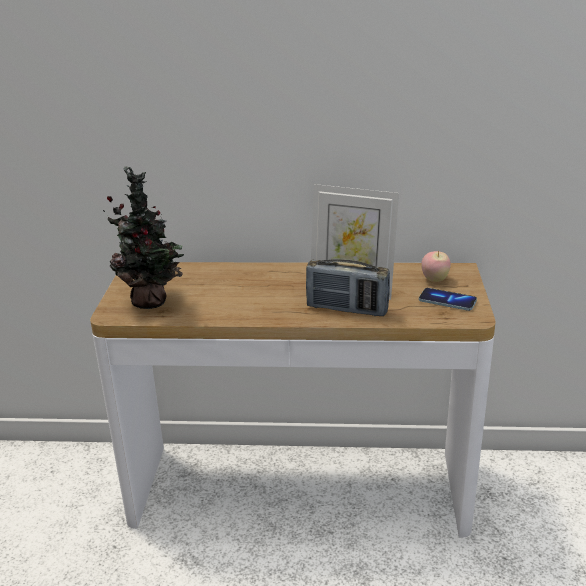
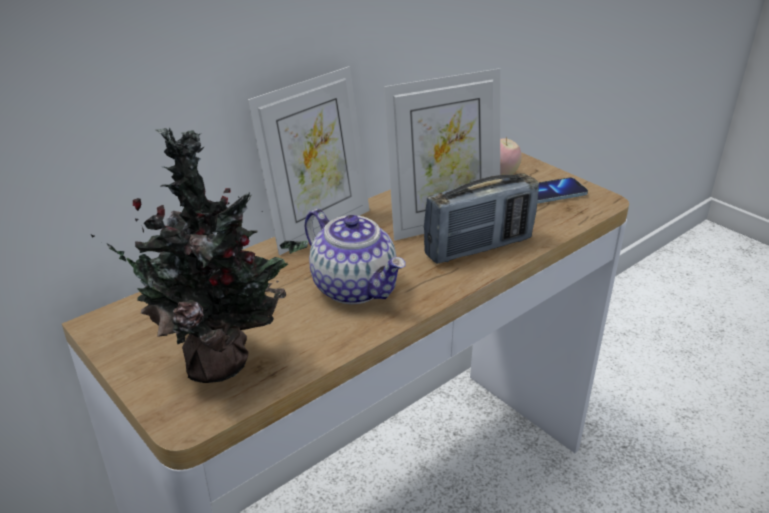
camera: 45 degrees left, 5 degrees up
(253, 299) = (355, 287): none -> teapot
(284, 266) = (318, 227): none -> picture frame

